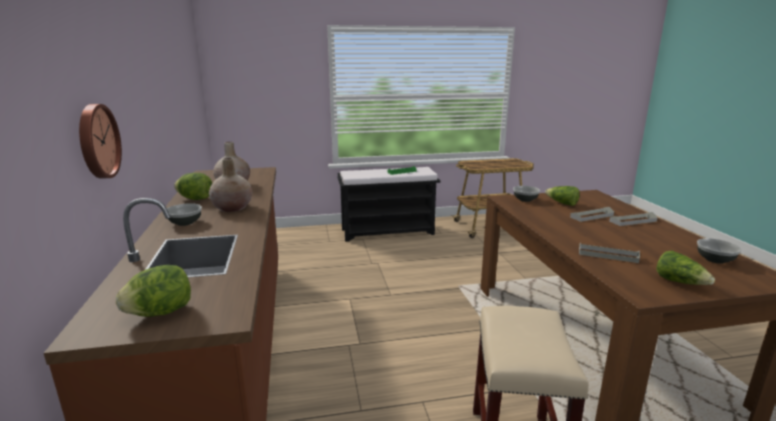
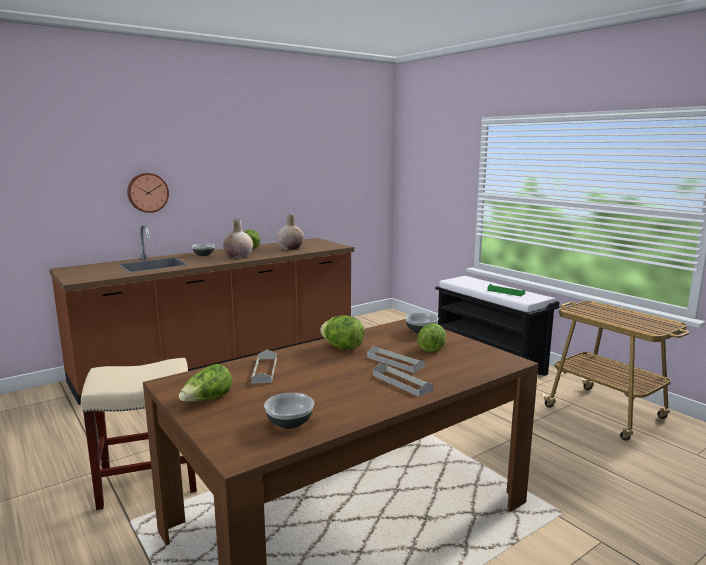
camera: 65 degrees right, 5 degrees down
(161, 313) = (82, 272): lettuce -> lettuce (342, 347)

